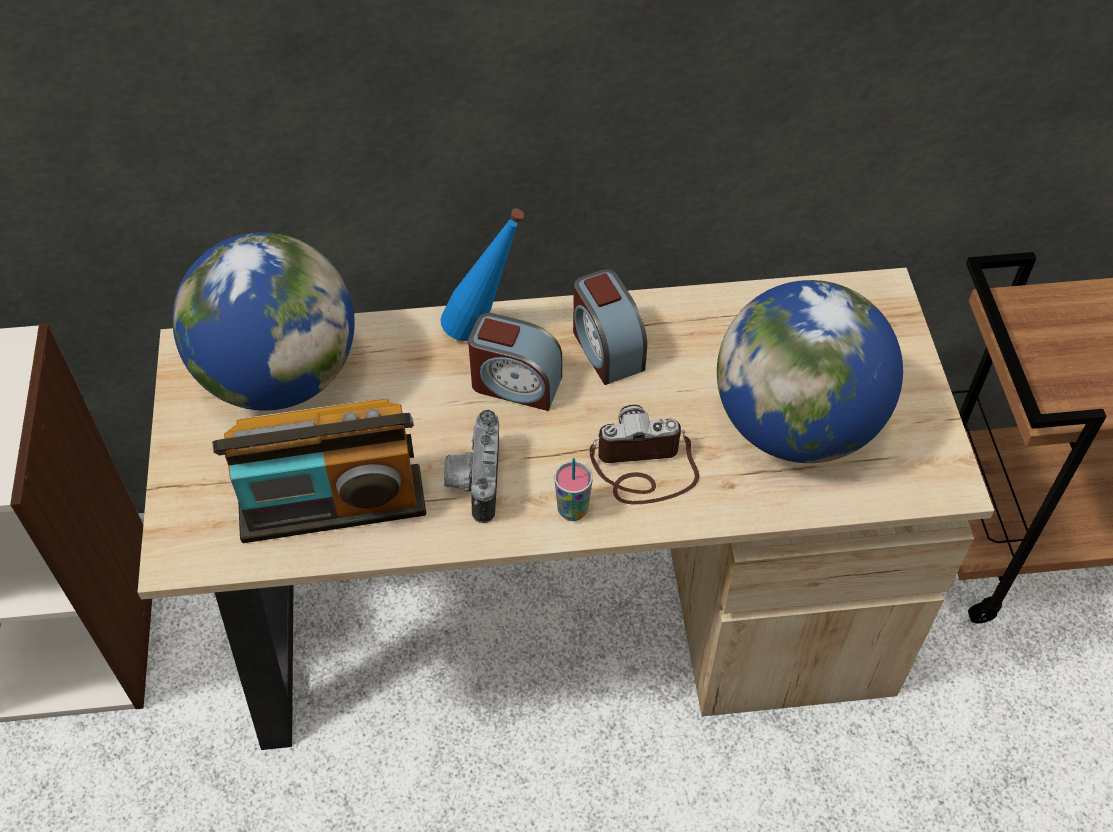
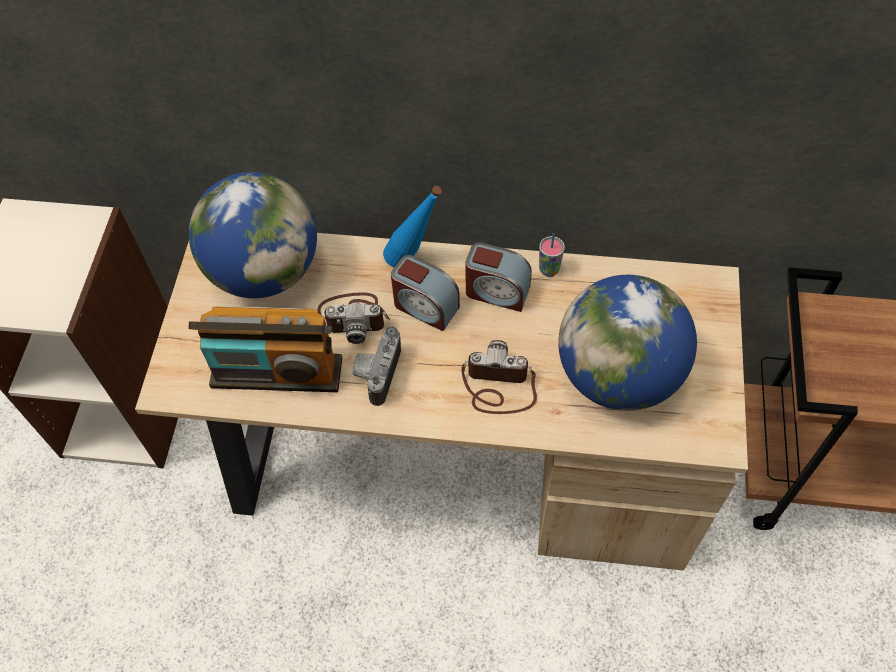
camera: 15 degrees right, 5 degrees up
(421, 414) = (354, 317): none -> camera
(572, 510) = (440, 408): cup -> cup (549, 270)
(606, 348) = (496, 291): alarm clock -> alarm clock turned 60 degrees counterclockwise

